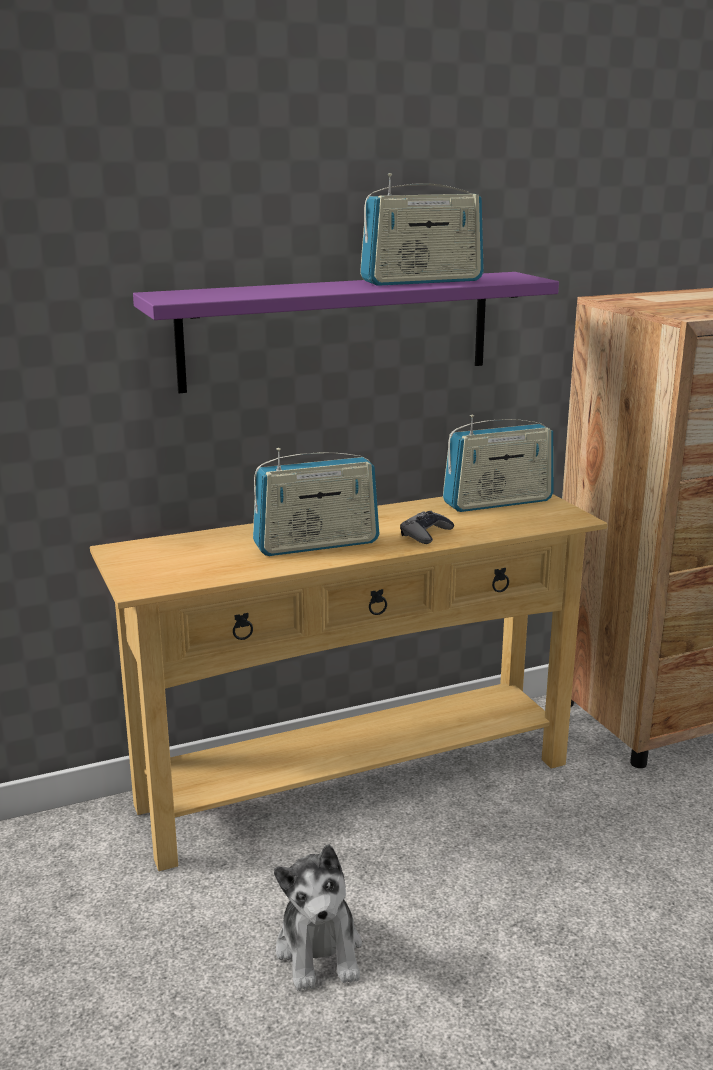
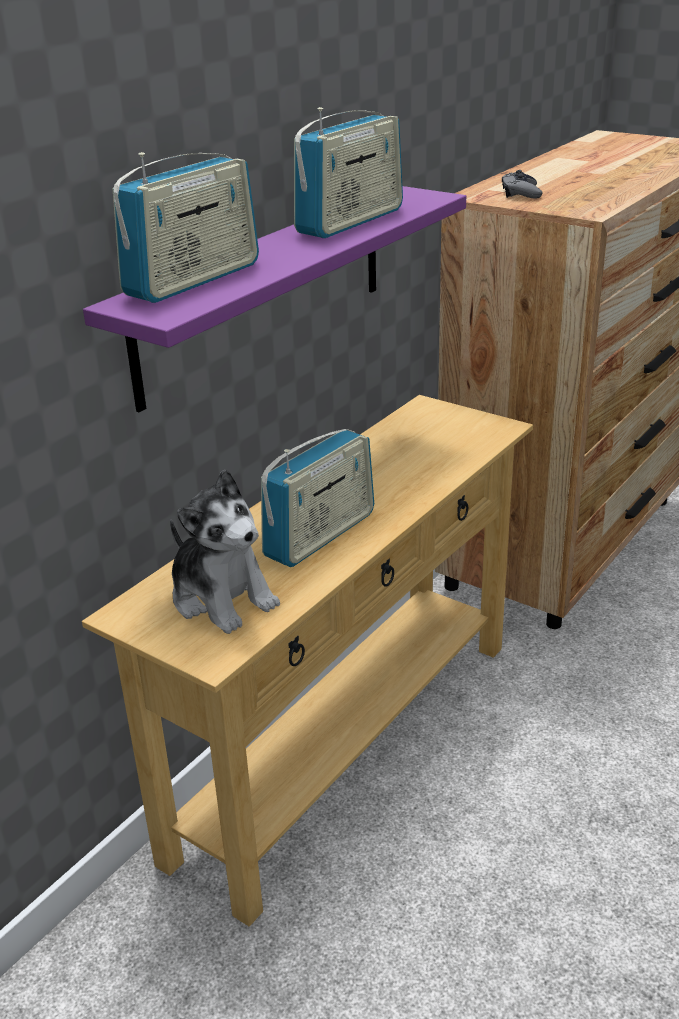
camera: 30 degrees left, 10 degrees up
(320, 950) = (466, 928): plush toy -> plush toy (222, 598)
(426, 534) = (402, 487): grey game controller -> grey game controller (521, 192)
(498, 502) = (418, 428): radio -> radio (193, 280)

